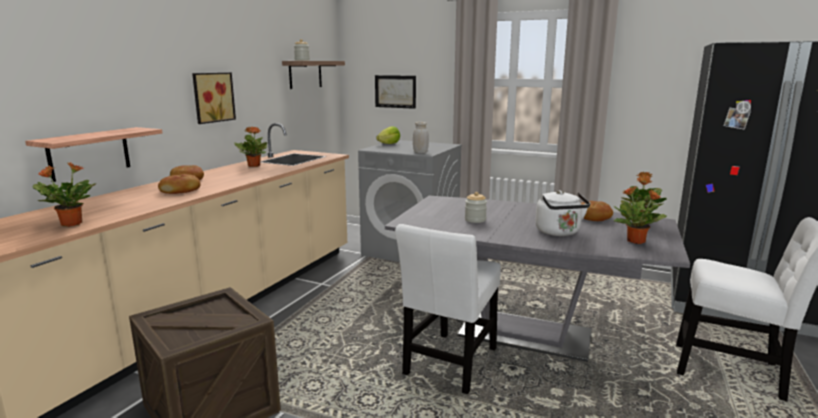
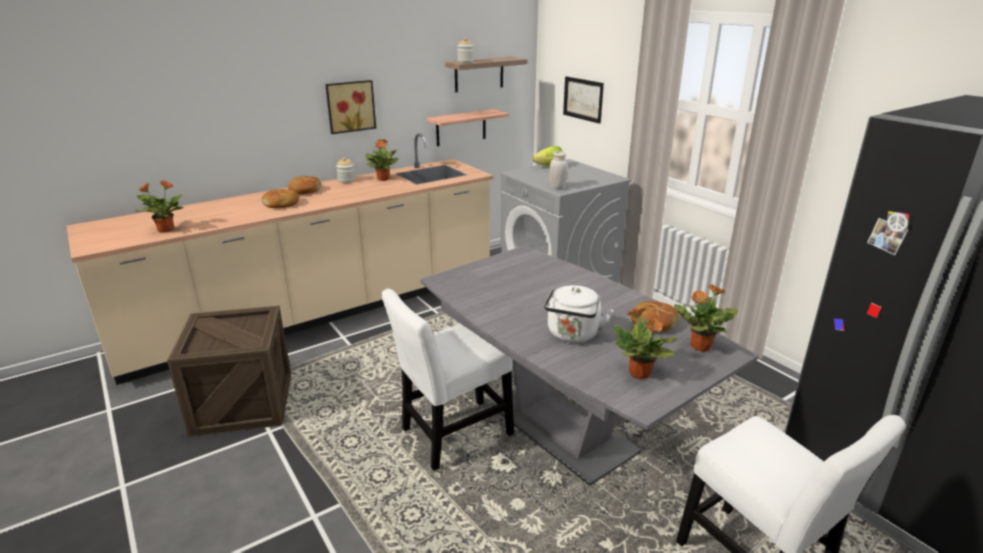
camera: 30 degrees right, 10 degrees up
(89, 153) = (217, 162): shelf -> shelf (461, 127)
(475, 220) = (514, 293): jar -> jar (346, 180)

